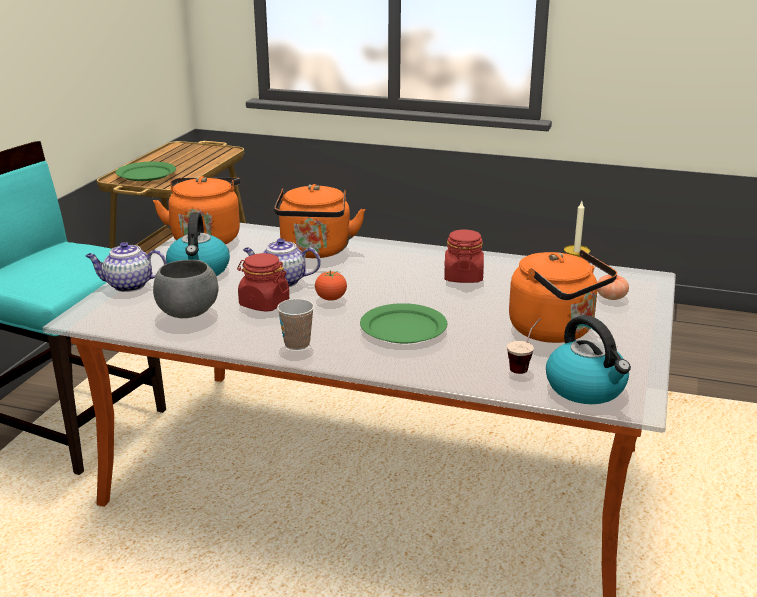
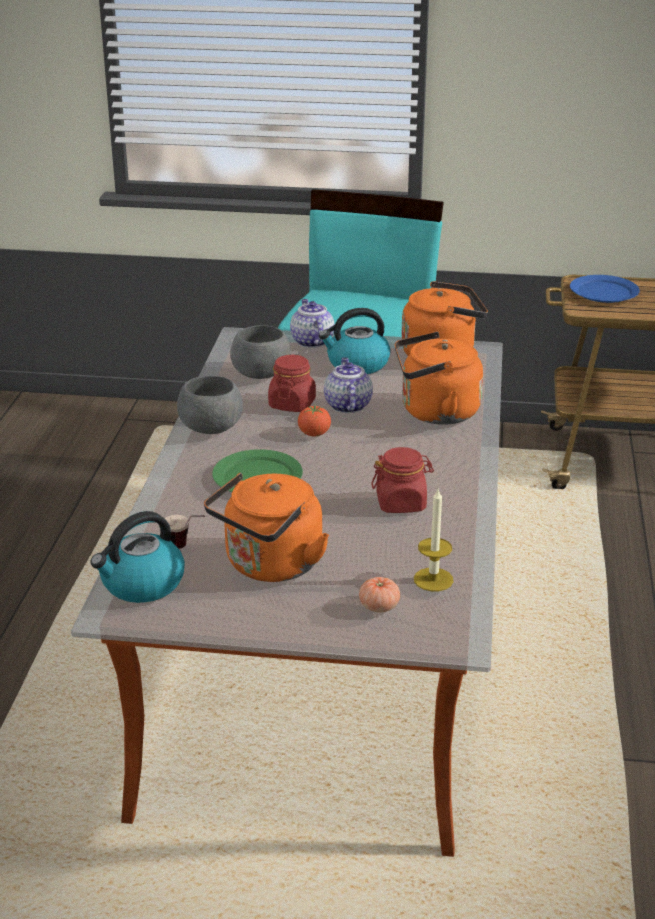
camera: 80 degrees right, 5 degrees up
(145, 174) = (603, 292): green plate -> blue plate
(297, 344) = (211, 430): cup -> grey bowl

